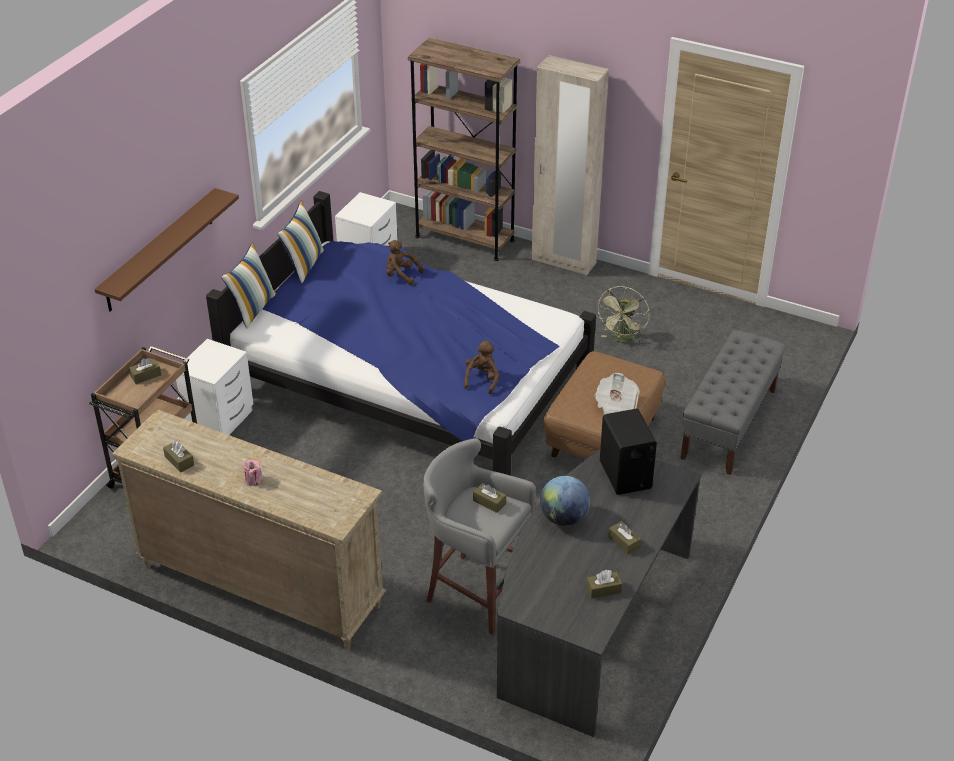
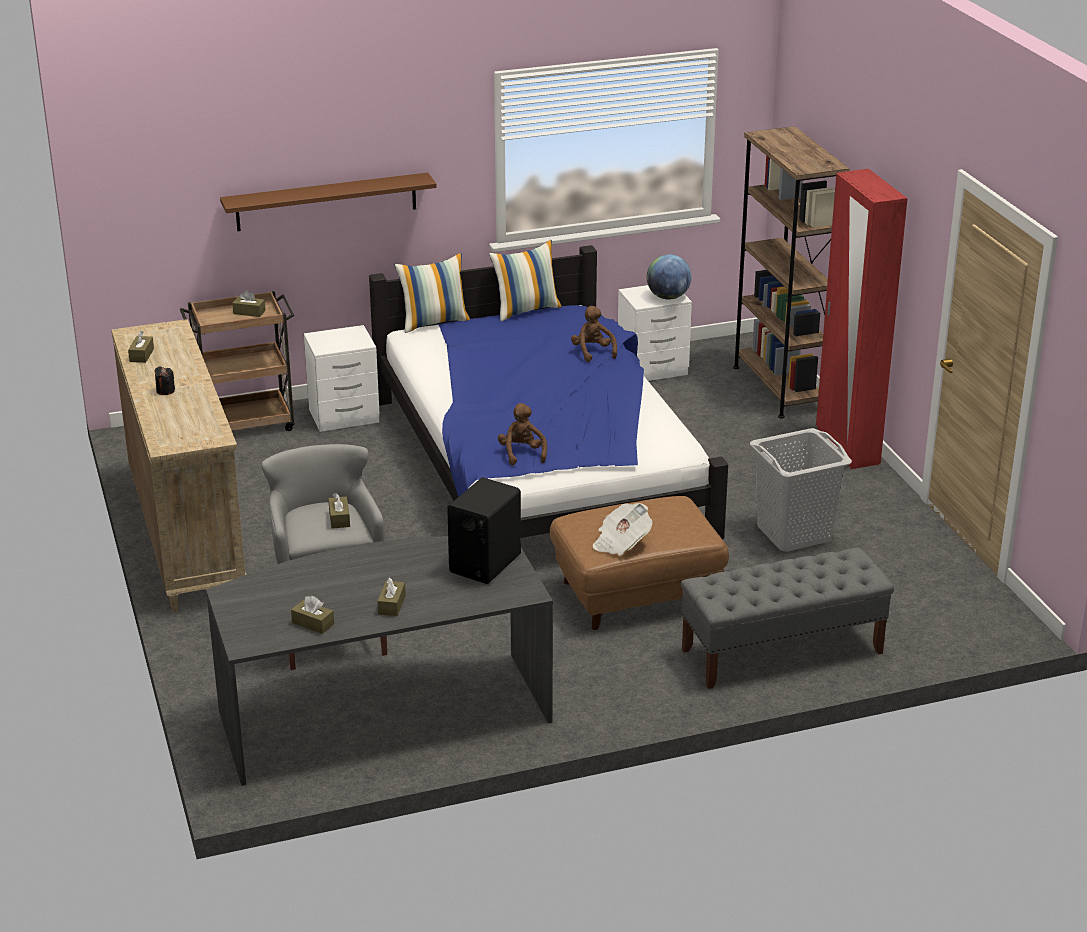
camera: 45 degrees right, 10 degrees down
(253, 480) = (165, 391): pink candle -> black candle
(482, 380) = (522, 454): brown plush toy -> brown plush toy turned 75 degrees counterclockwise
(563, 261) = (847, 448): beige wardrobe -> red wardrobe
(563, 518) = (376, 562): globe -> globe (668, 297)
(622, 340) = (794, 534): green fan -> grey laundry basket

